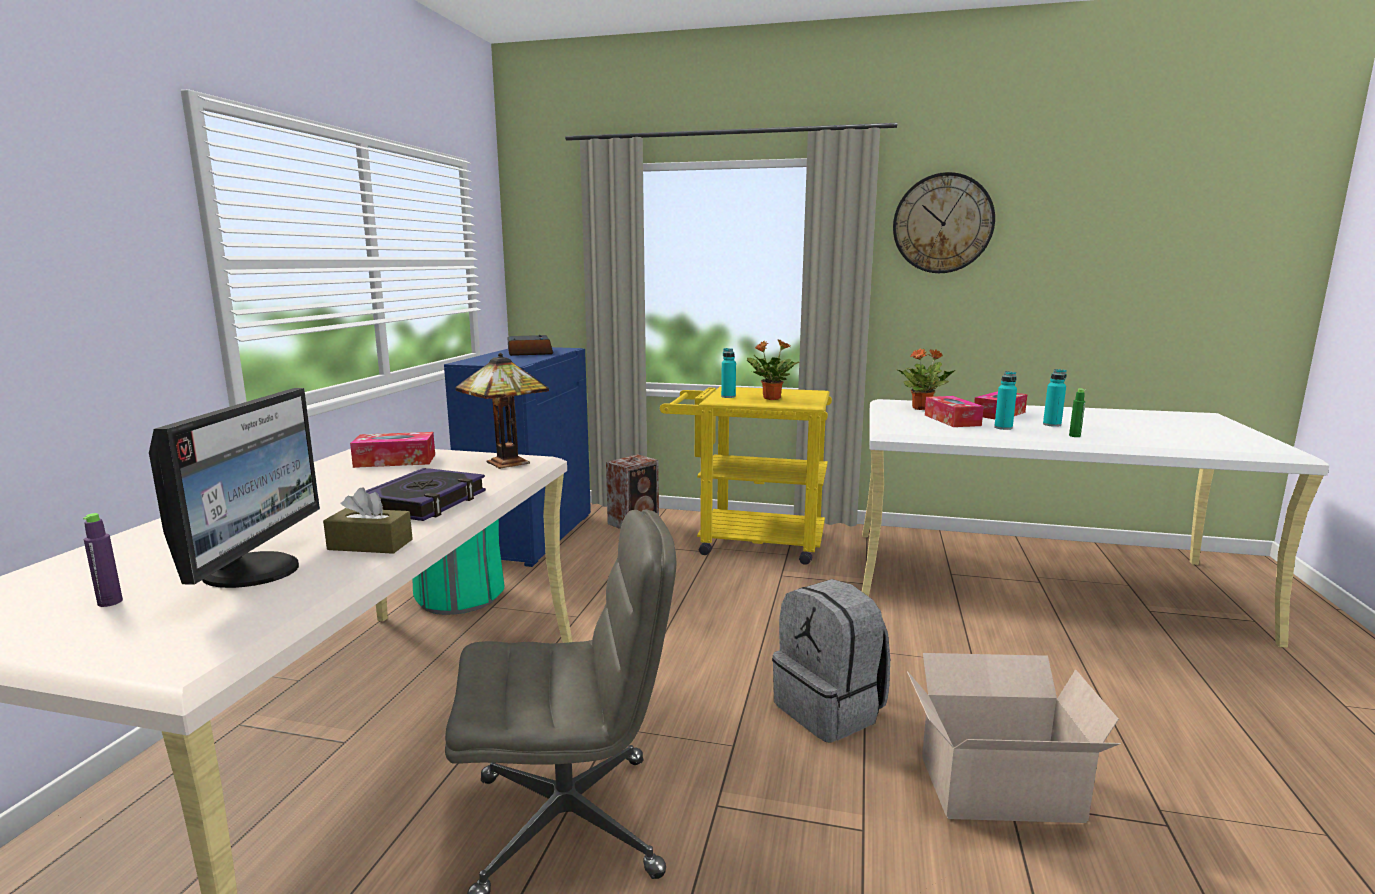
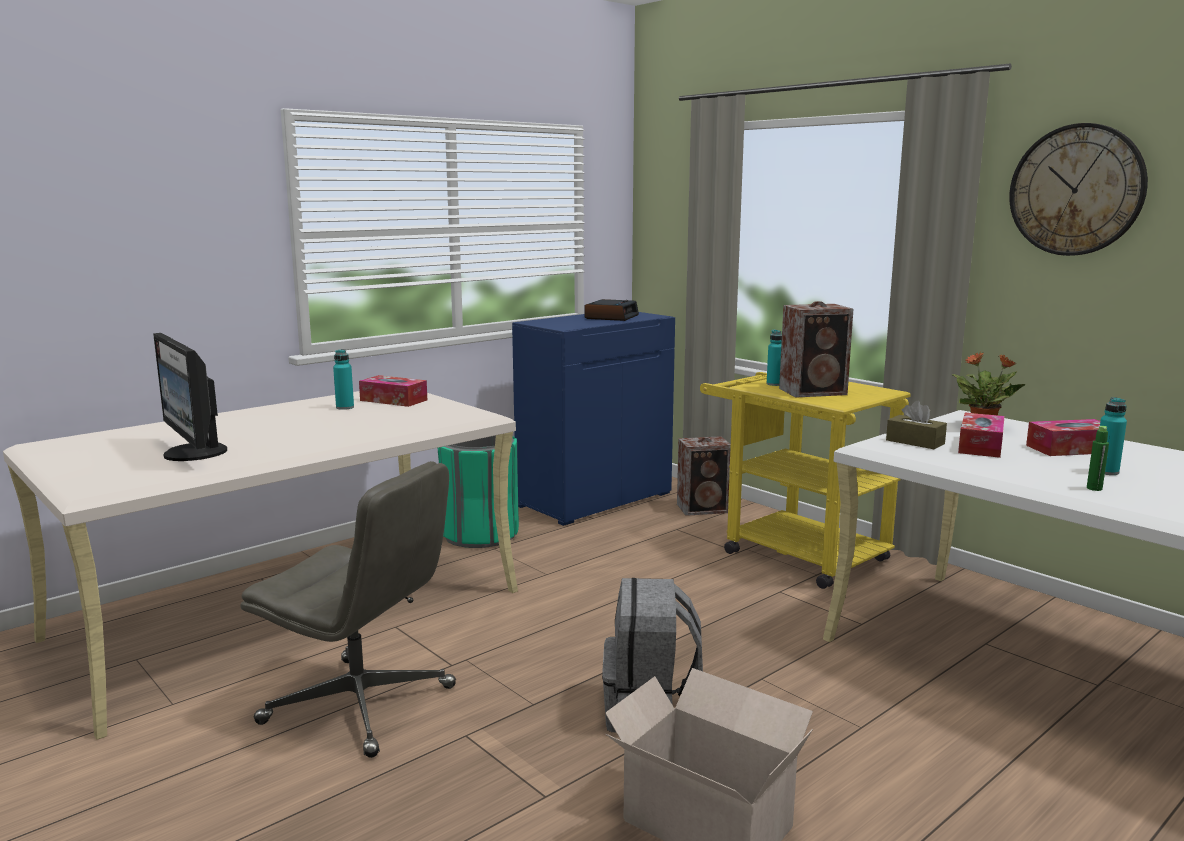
camera: 35 degrees right, 0 degrees up
(110, 602) = (113, 454): purple bottle -> none
(255, 570) = (193, 453): monitor -> monitor turned 105 degrees clockwise
(370, 544) = (269, 452): brown tissue box -> brown tissue box (915, 442)
(425, 502) = (350, 432): book -> none
(506, 464) = (457, 415): table lamp -> none
(771, 398) = (815, 392): potted plant -> speaker
(1003, 428) = (1022, 464): turquoise bottle -> turquoise bottle (345, 407)

